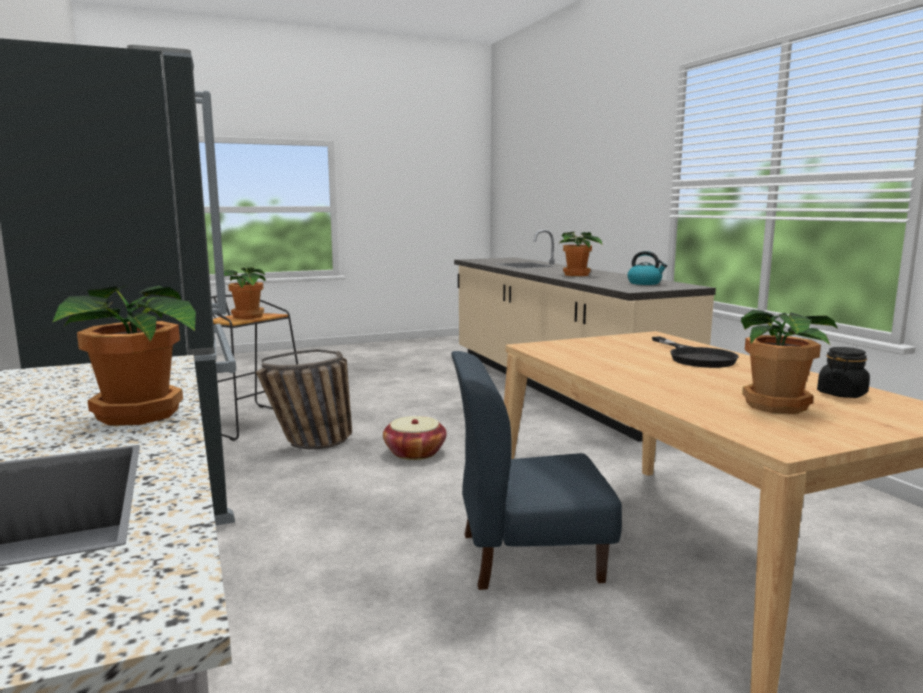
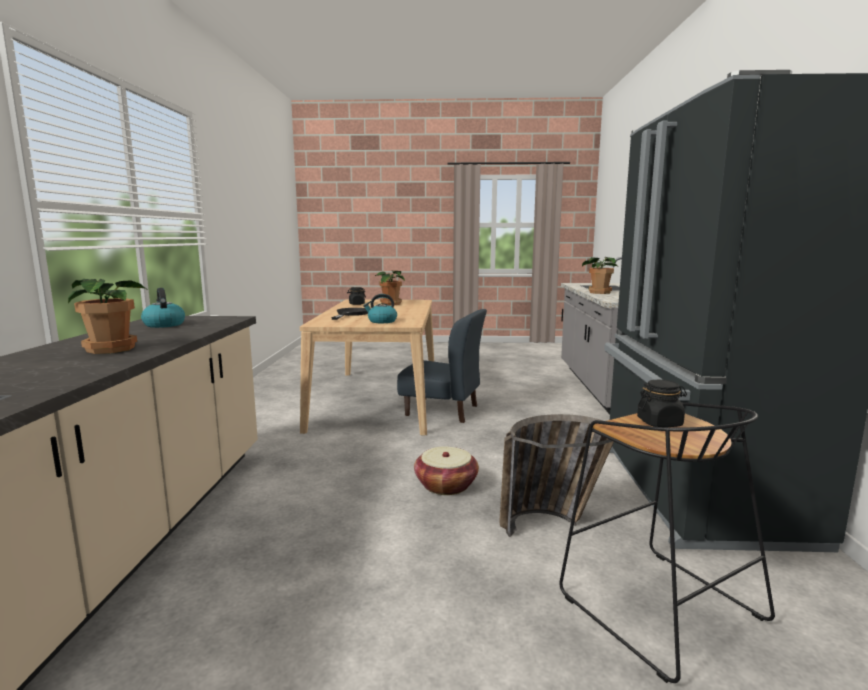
camera: 155 degrees left, 0 degrees up
(247, 317) = (659, 423): potted plant -> black jar
(589, 348) = (381, 321): none -> kettle

